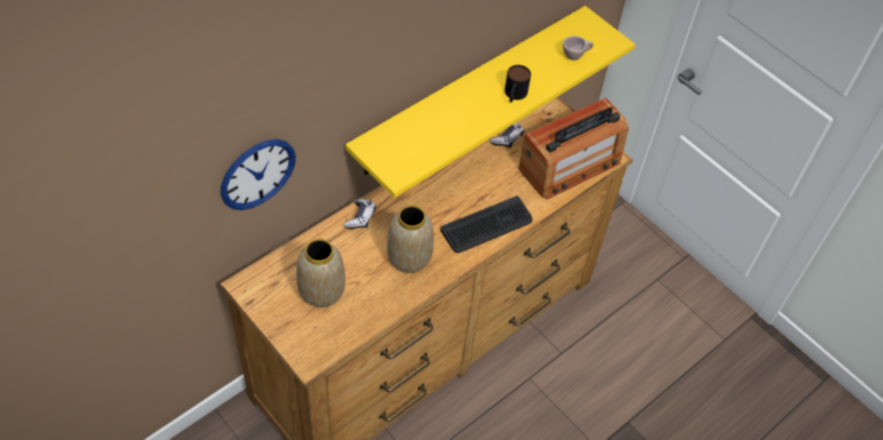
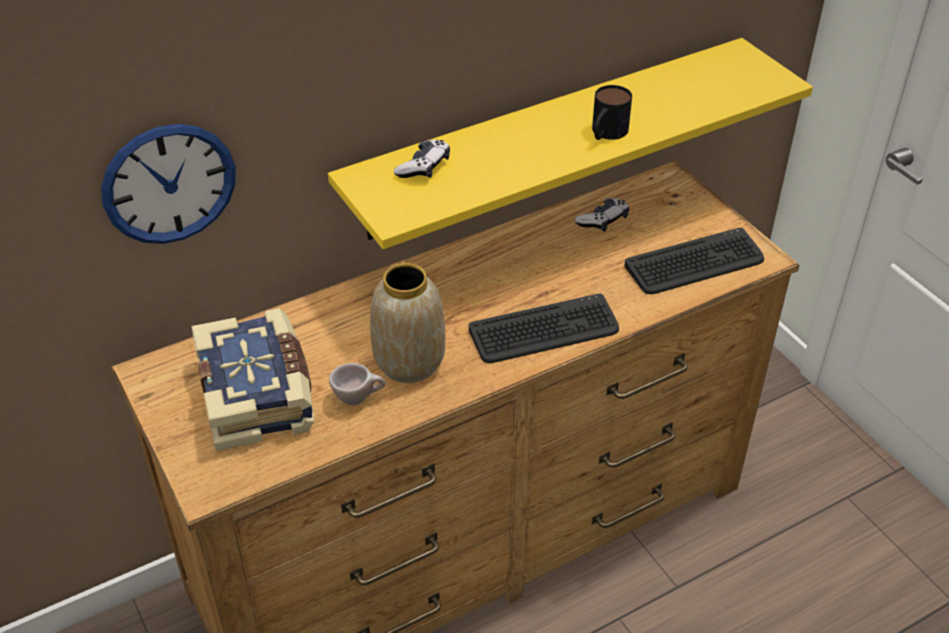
camera: 15 degrees right, 10 degrees down
(321, 292) = (258, 394): vase -> book
(360, 218) = (350, 301): game controller -> game controller (424, 167)
(570, 165) = (695, 263): radio -> keyboard
(575, 56) = (714, 94): beige cup -> beige cup (358, 398)

